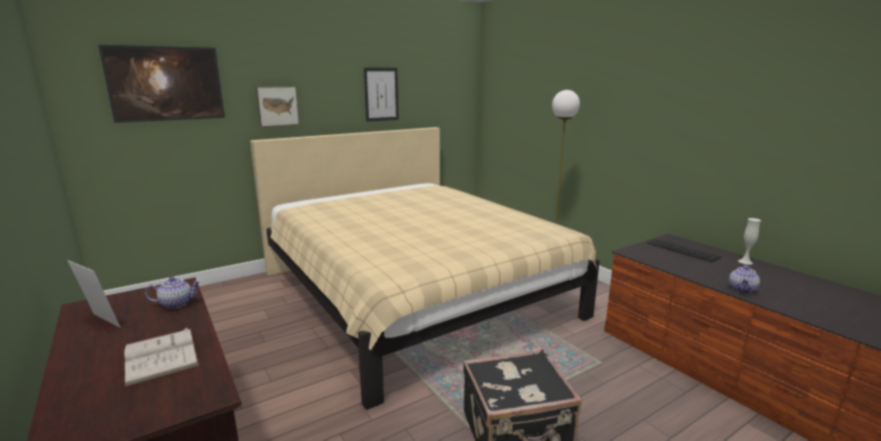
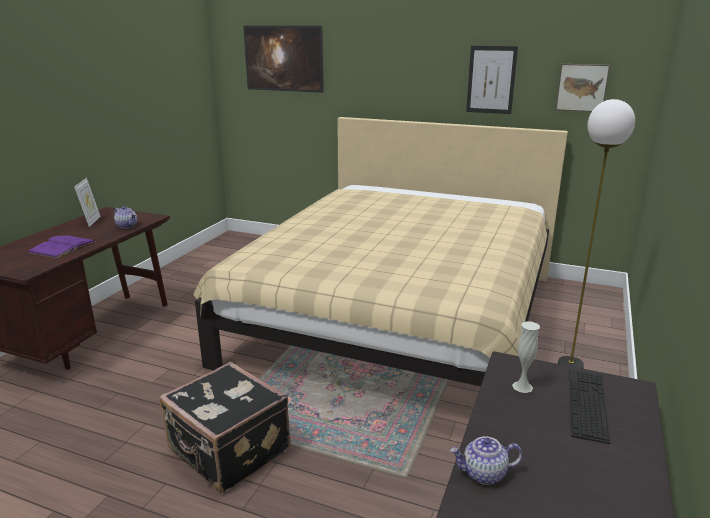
camera: 55 degrees right, 5 degrees up
(161, 356) = (62, 247): white book -> purple book
(277, 106) = (370, 85): picture -> picture (582, 87)
(745, 262) = (629, 471): white vase -> white vase (522, 387)

